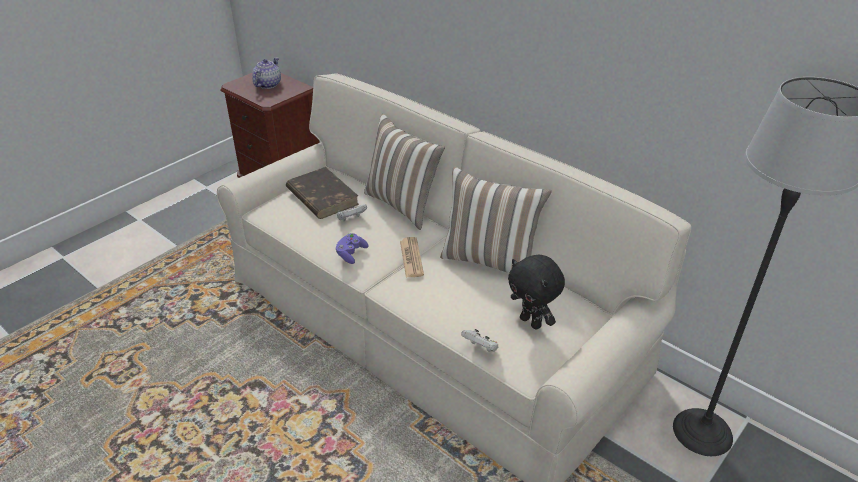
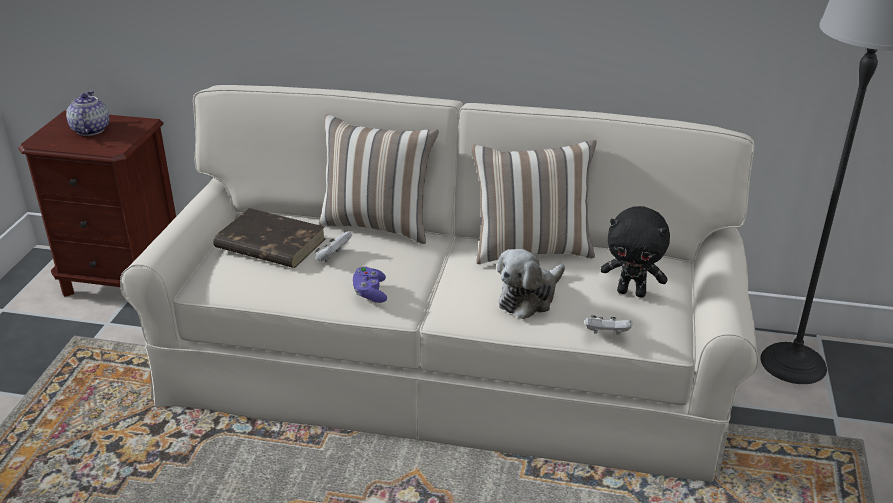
camera: 30 degrees left, 5 degrees down
(411, 258) = (443, 275): newspaper -> none
(452, 297) = (529, 297): none -> plush toy

